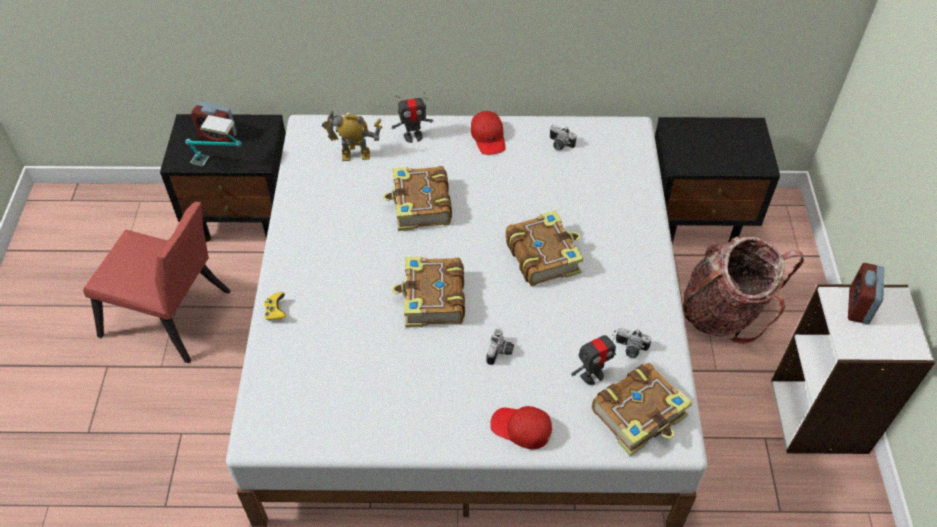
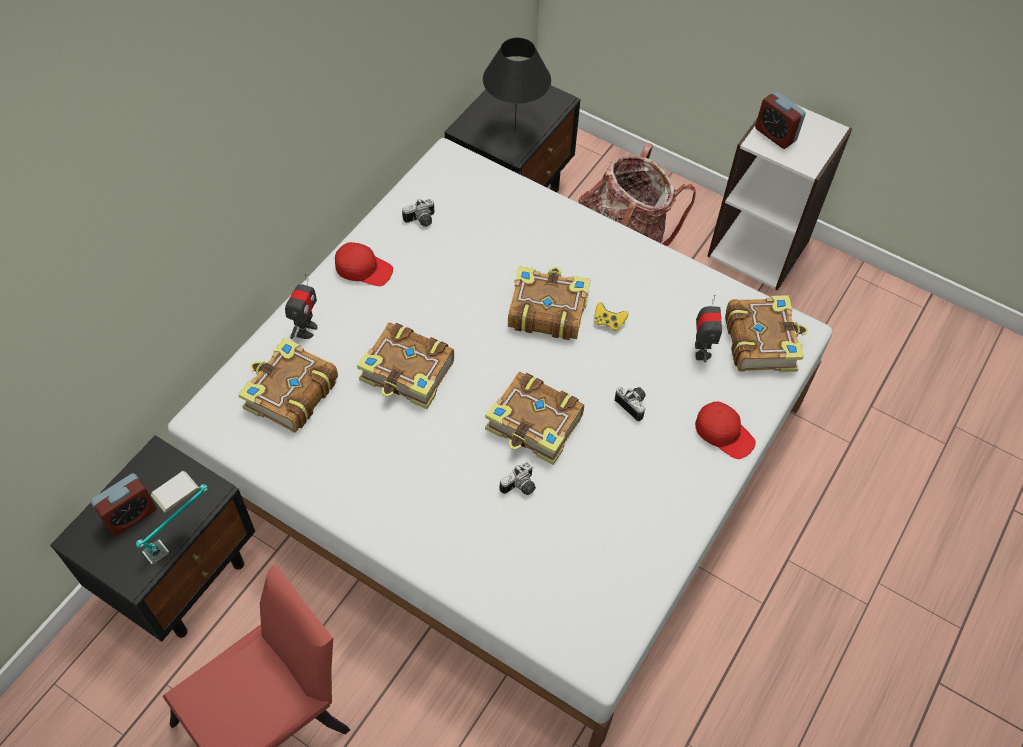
camera: 60 degrees left, 5 degrees up
(276, 312) = (451, 571): yellow game controller -> yellow game controller (608, 322)
(356, 156) = (290, 394): toy robot -> book
(521, 429) = (724, 433): red cap -> red cap turned 105 degrees counterclockwise
(630, 349) = (693, 308): camera -> camera (520, 487)
(701, 154) = (514, 131): none -> black table lamp

